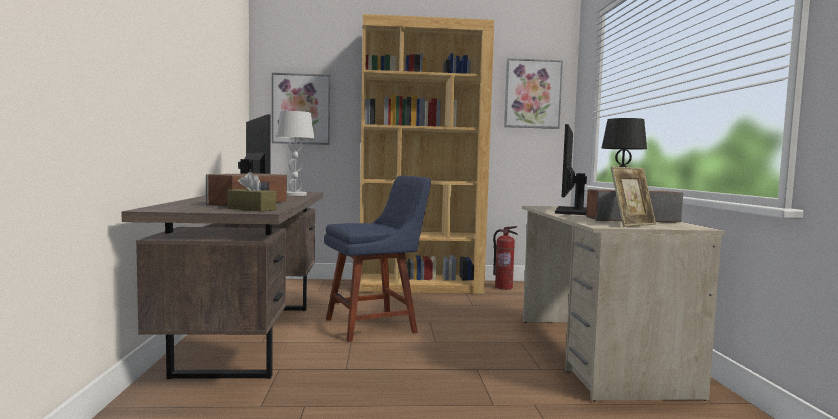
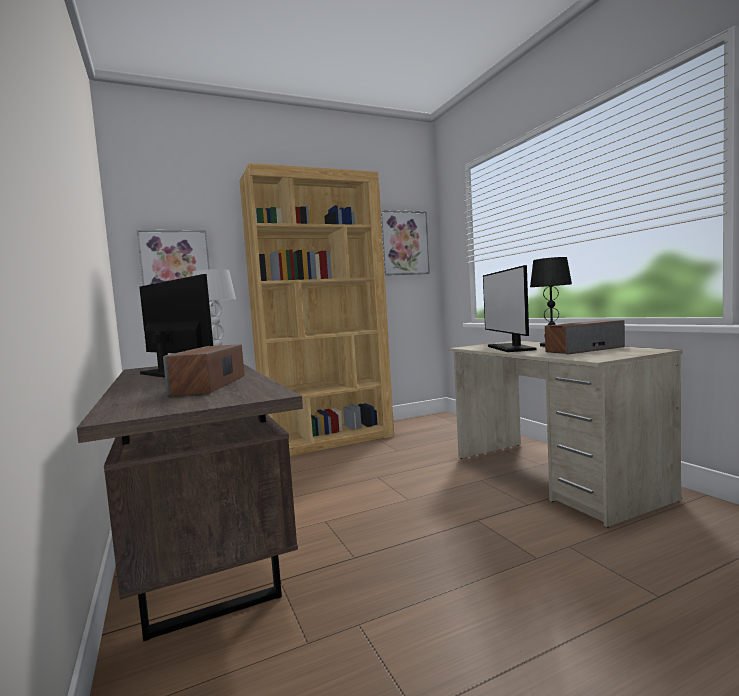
camera: 20 degrees left, 0 degrees up
(251, 209) = (245, 393): brown tissue box -> none
(375, 325) = (329, 494): blue chair -> none
(504, 287) = (404, 426): fire extinguisher -> none
(632, 224) = (608, 354): picture frame -> none

